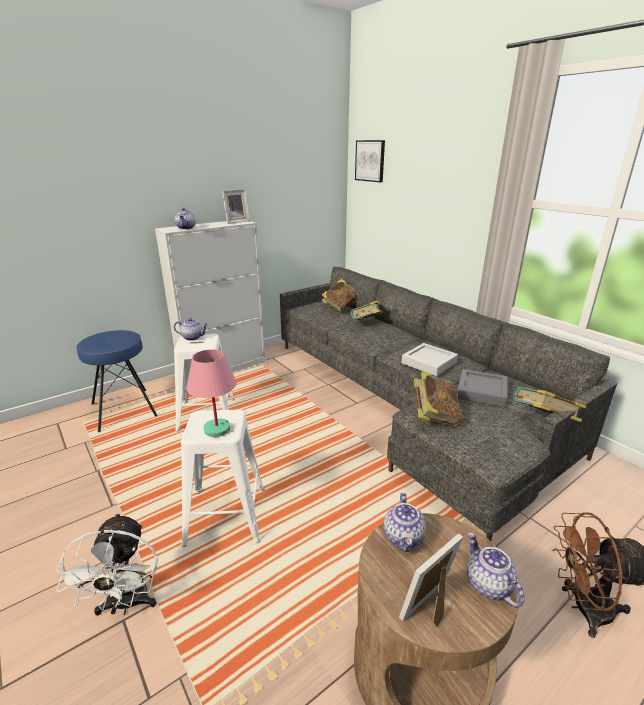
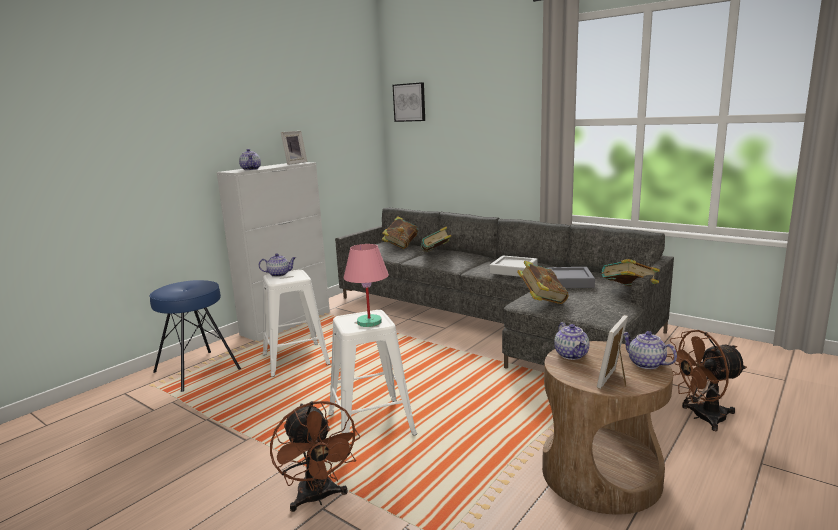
camera: 15 degrees left, 10 degrees down
(127, 604) = (318, 498): white fan -> brown fan

